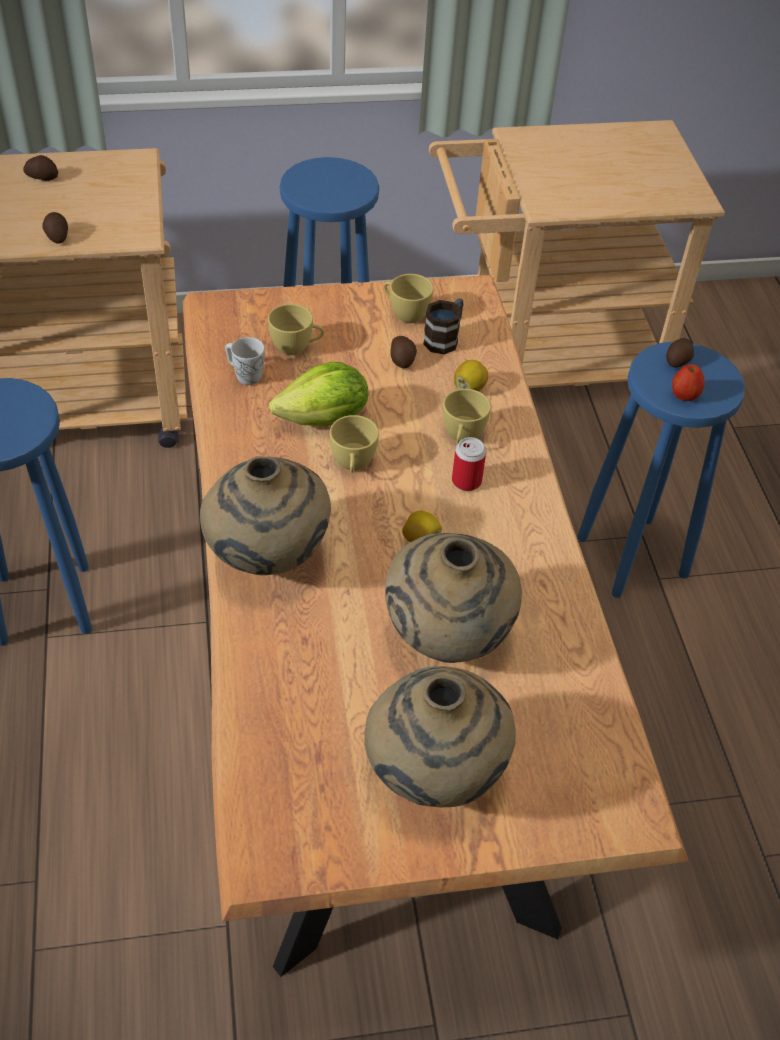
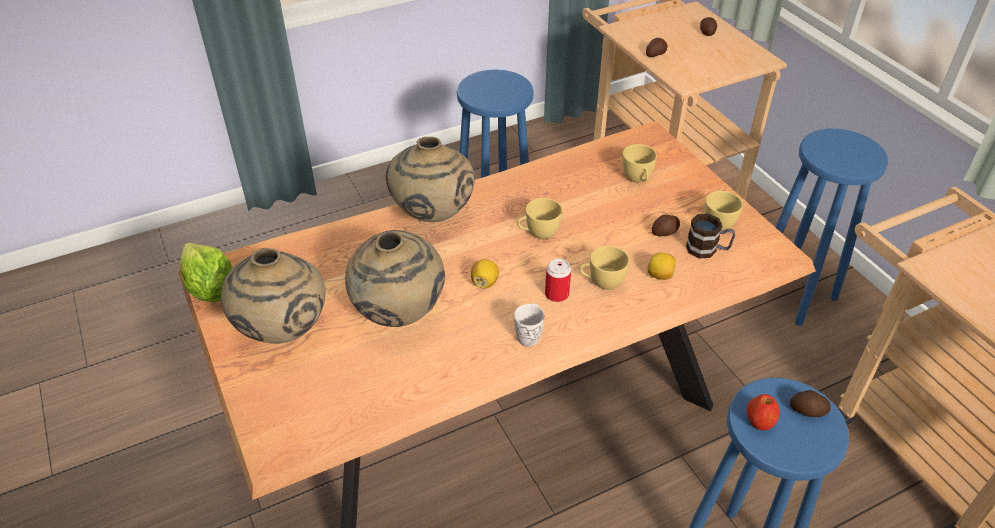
camera: 75 degrees right, 5 degrees down
(244, 375) = (593, 164): white mug -> white mug (529, 334)
(325, 419) = (575, 210): lettuce -> lettuce (211, 290)

